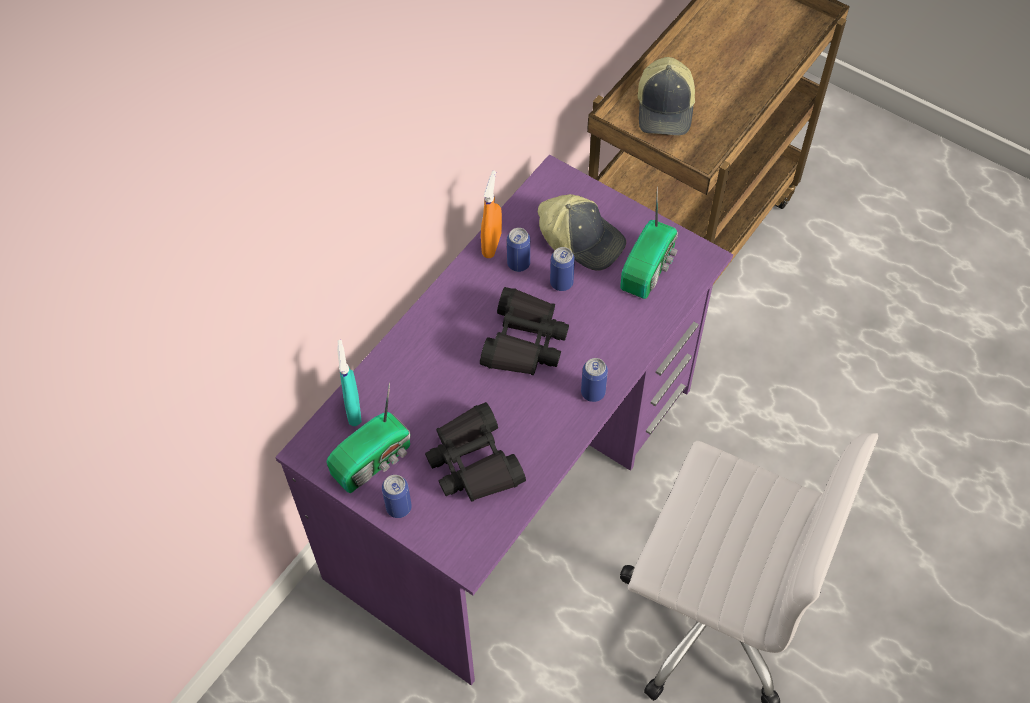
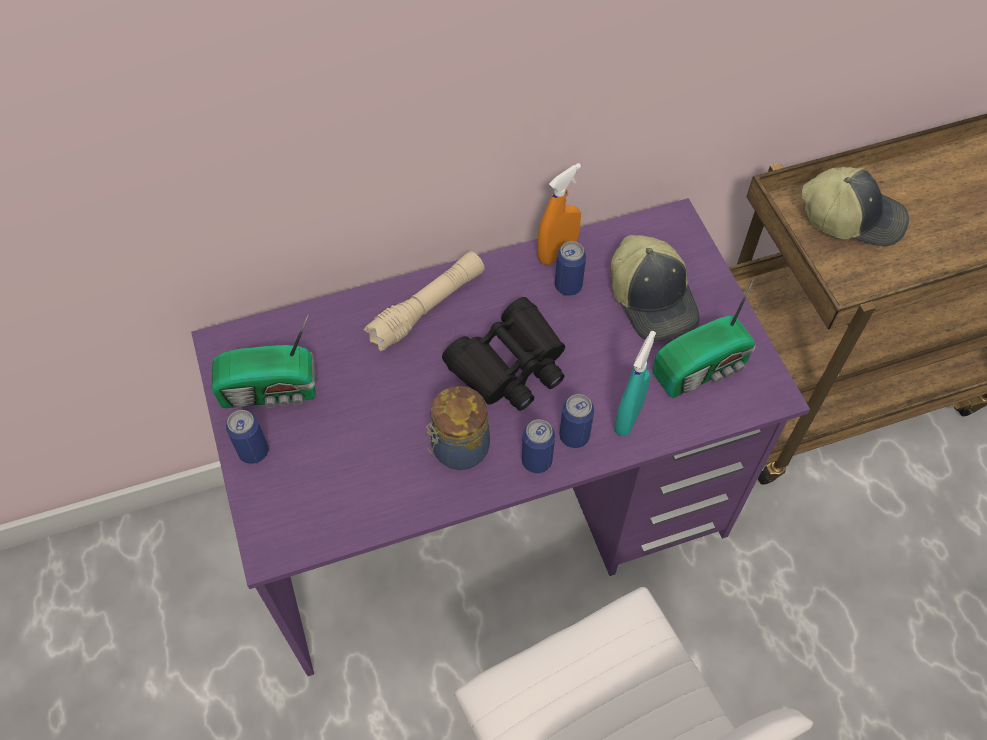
camera: 35 degrees right, 0 degrees up
(353, 409) = (295, 331): turquoise spray bottle -> turquoise spray bottle (628, 417)
(434, 336) = (427, 308): none -> beige flashlight
(473, 462) = (360, 454): black binoculars -> none
(536, 417) = (458, 449): none -> jar
(561, 283) = (596, 330): can -> can (574, 436)
(666, 109) = (851, 217): cap -> cap turned 120 degrees counterclockwise

